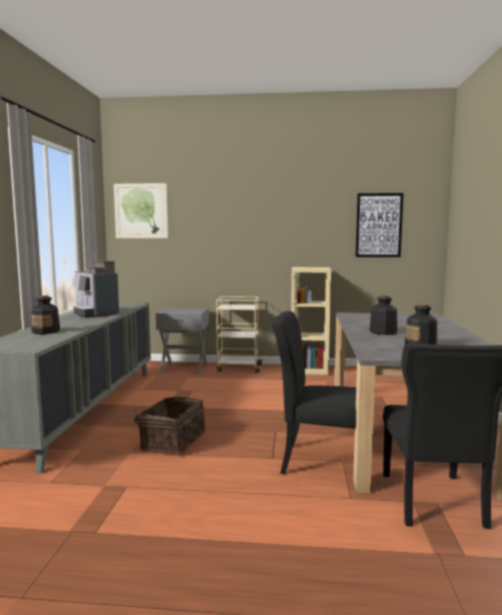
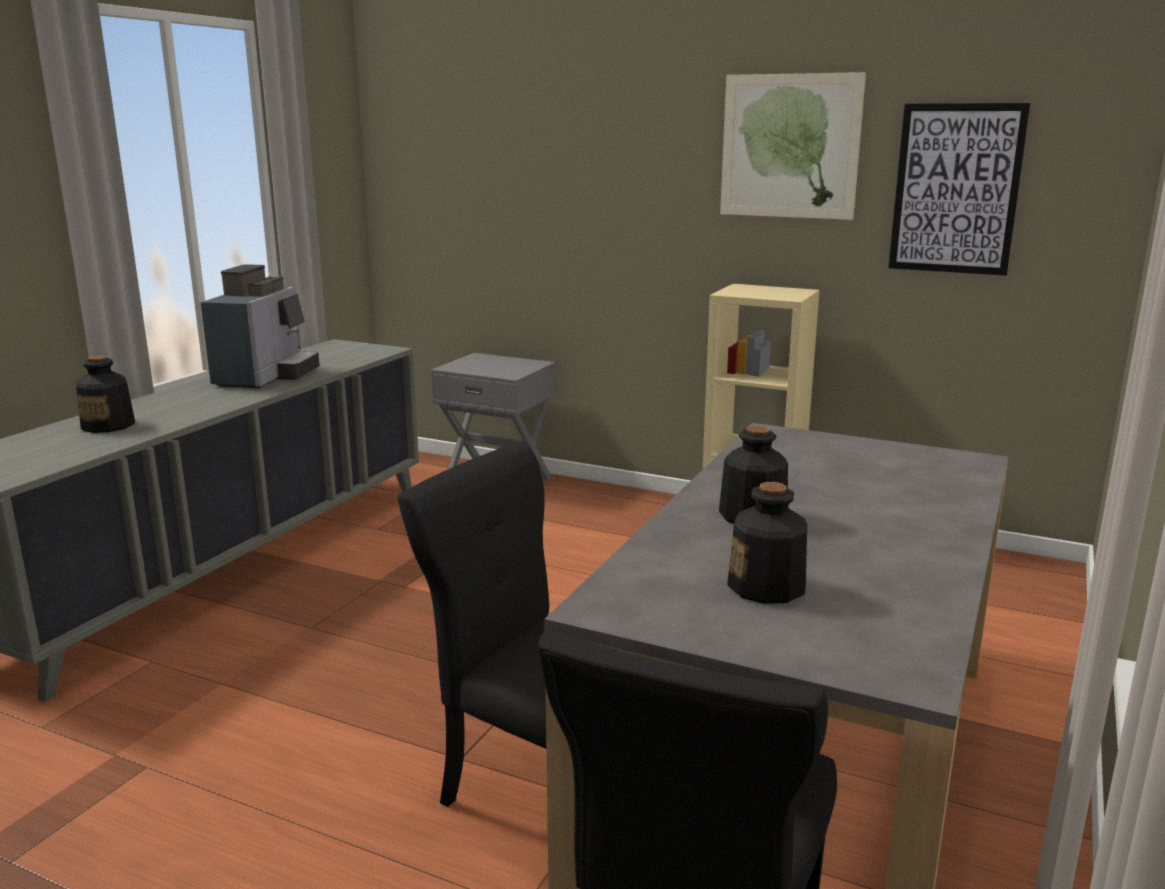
camera: 20 degrees right, 10 degrees up
(95, 313) = (266, 376): coffee machine -> coffee machine turned 150 degrees counterclockwise
(141, 211) = (426, 141): picture -> picture (789, 146)
(171, 441) = (312, 672): basket -> none
(238, 368) = (603, 499): beige cart -> none

